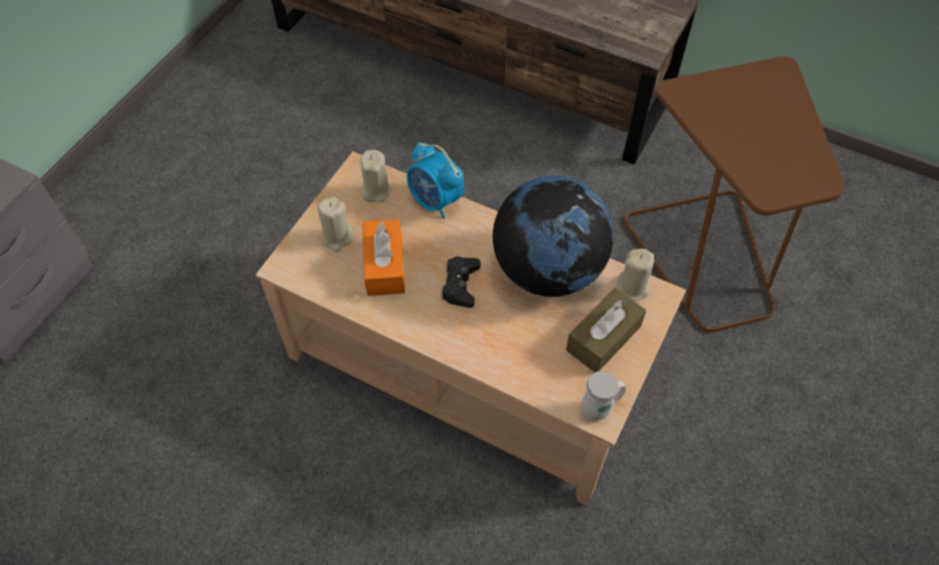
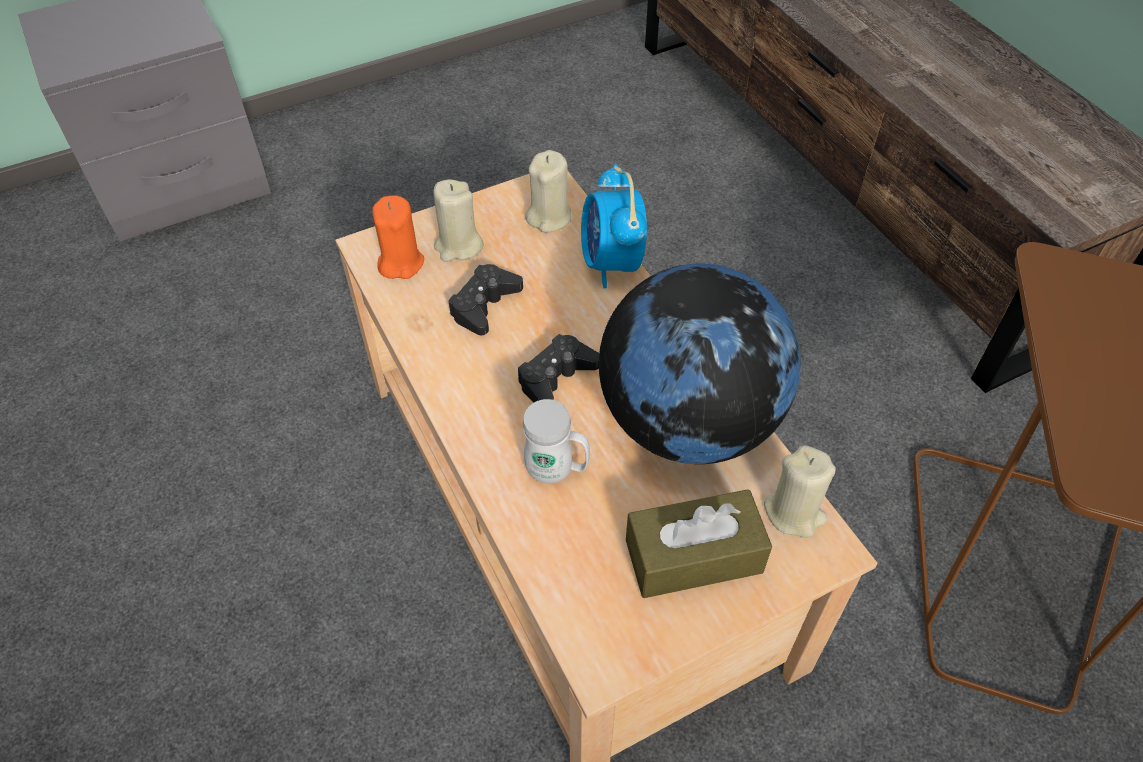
camera: 35 degrees right, 5 degrees down
(311, 267) = (400, 263): none -> orange candle
(384, 265) = (484, 305): orange tissue box -> black game controller
(600, 408) = (608, 650): white mug -> white mug (557, 471)

